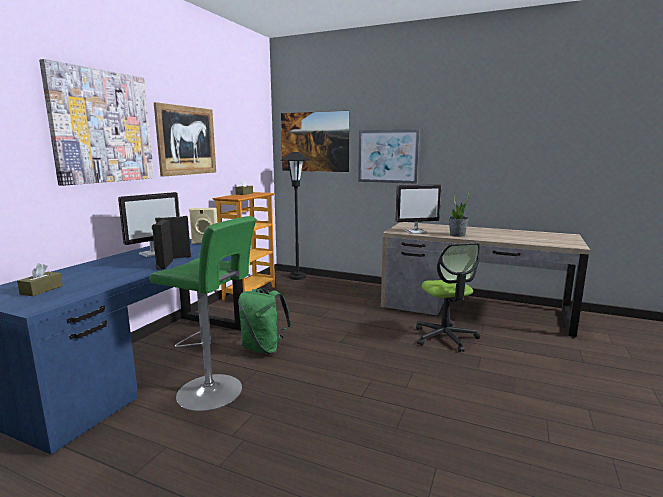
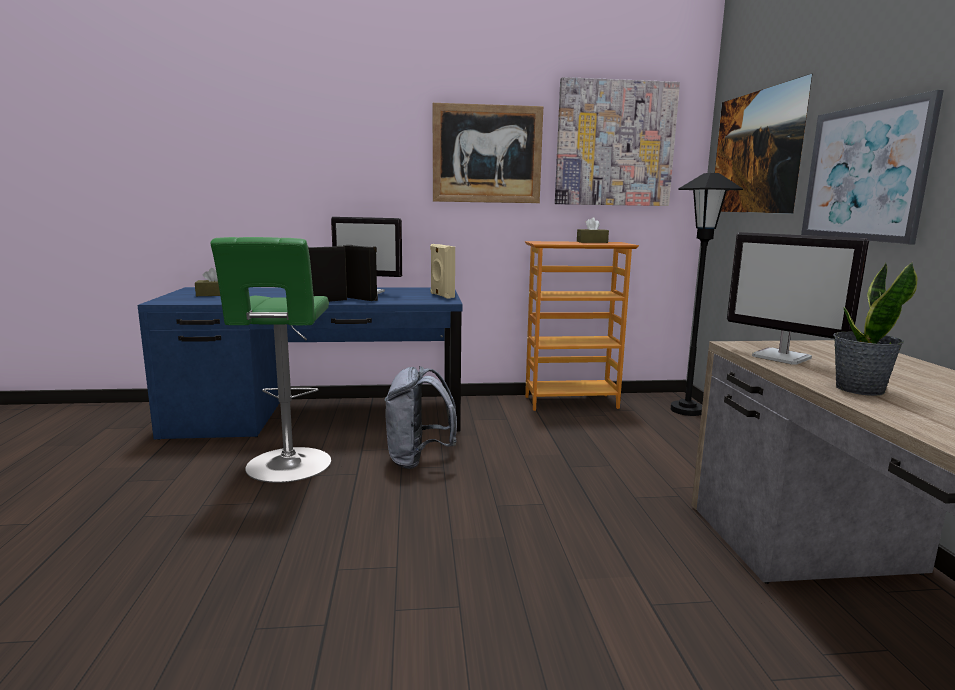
camera: 60 degrees right, 0 degrees up
(102, 127) = (352, 137): picture -> picture (614, 144)
(264, 348) = (418, 460): green backpack -> grey backpack
(445, 337) = (662, 619): office chair -> none

